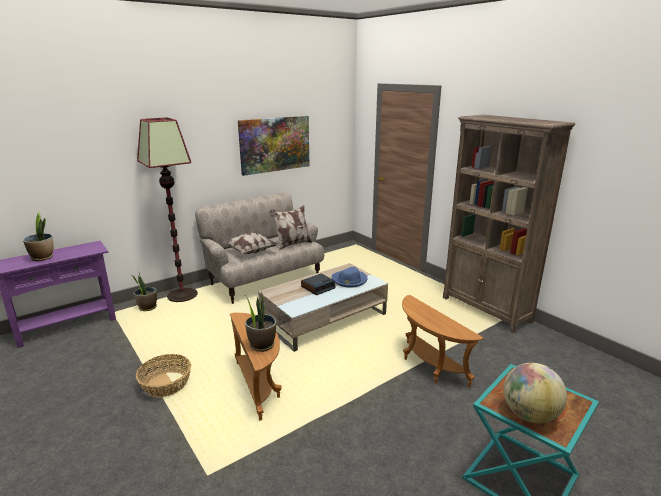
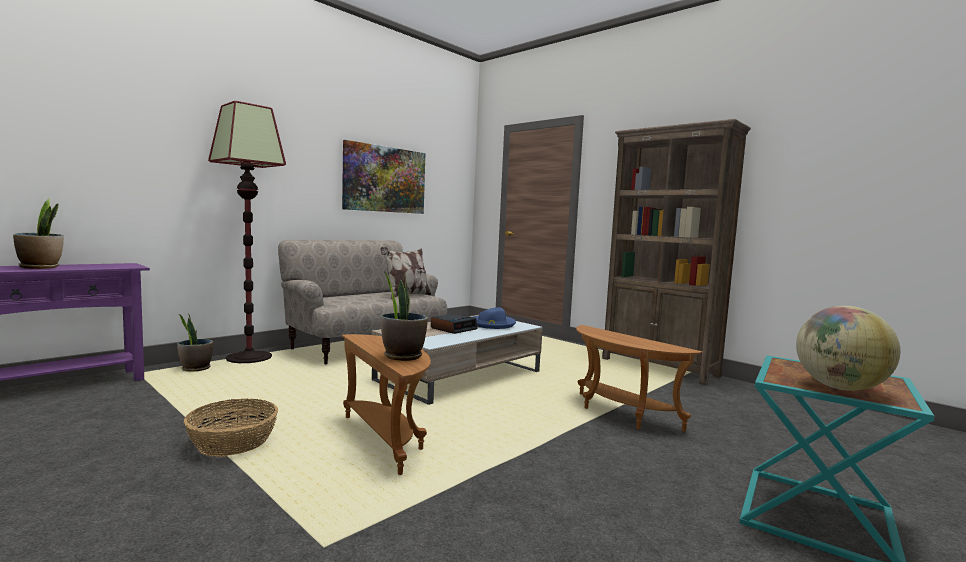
camera: 10 degrees left, 15 degrees down
(250, 252) = (351, 299): pillow -> none

